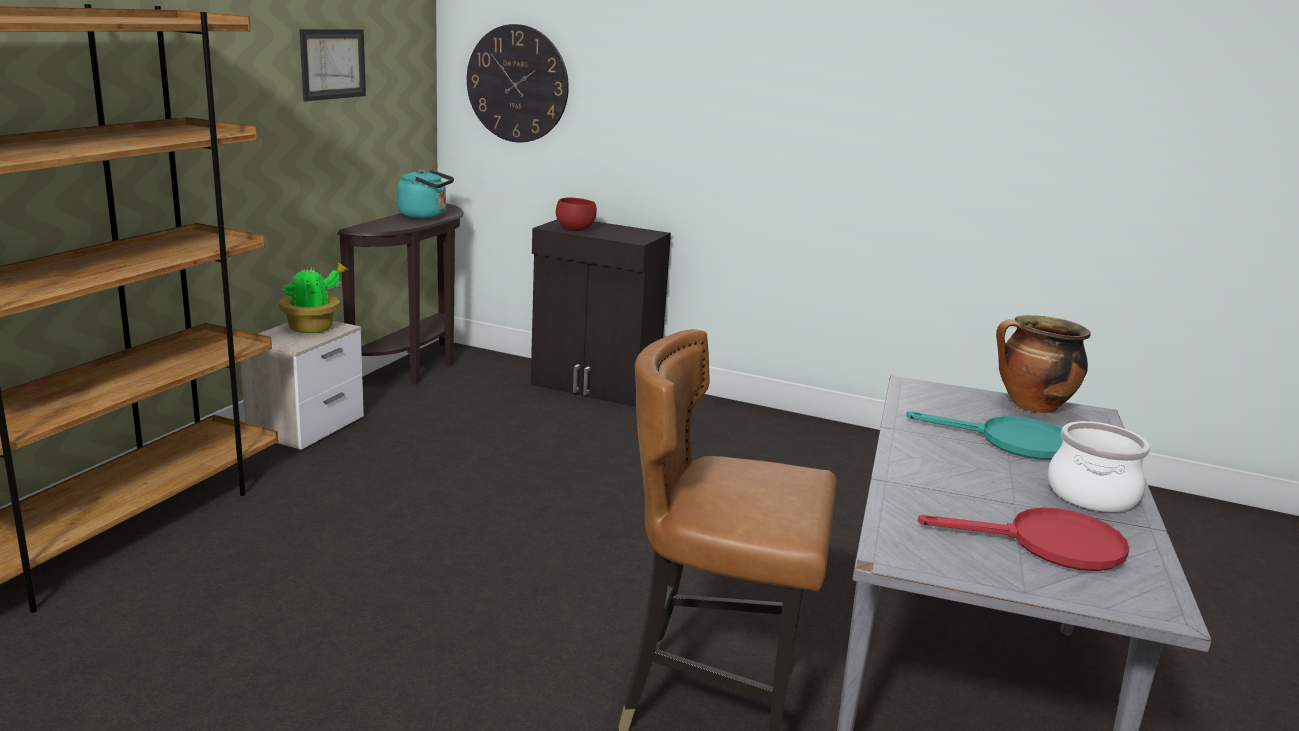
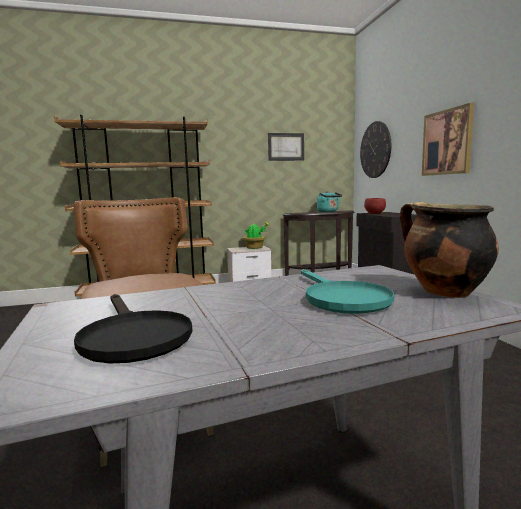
camera: 55 degrees right, 10 degrees down
(713, 115) = (447, 142): none -> picture
(1049, 544) = (132, 337): red frying pan -> black frying pan
(1090, 494) = (280, 334): cooking pot -> none

